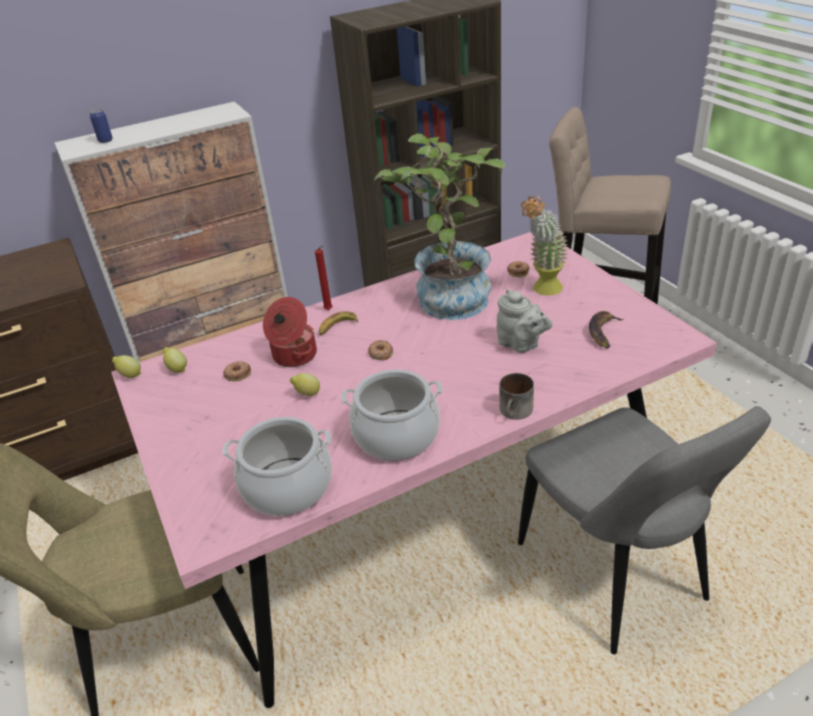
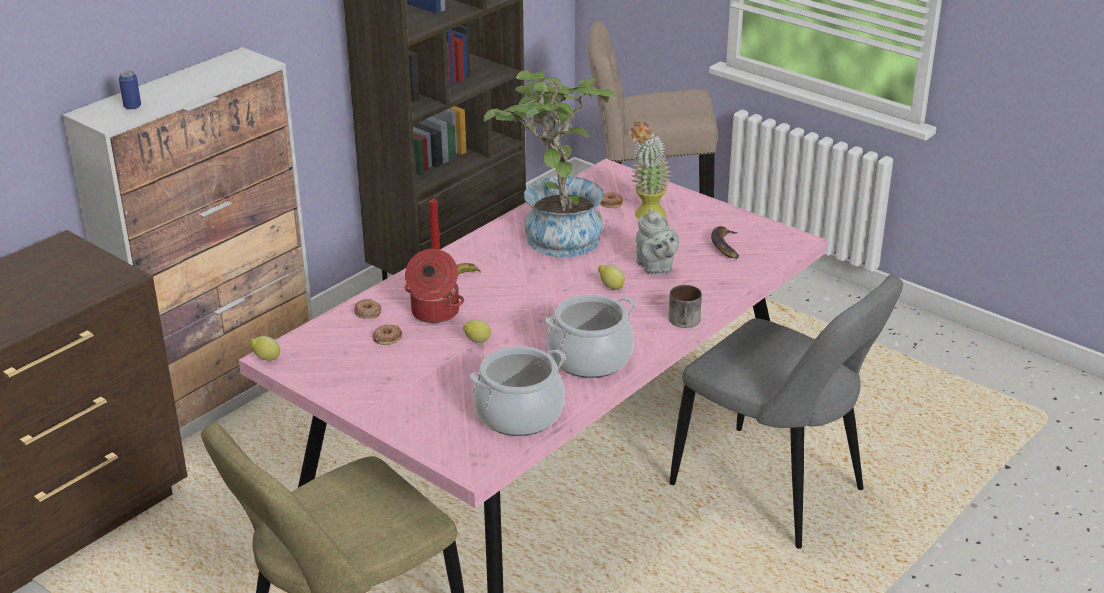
camera: 25 degrees left, 5 degrees down
(177, 369) = (315, 344): lemon -> lemon (610, 287)
(380, 353) = (523, 296): donut -> donut (367, 312)
(521, 344) = (655, 267): grey teapot -> grey teapot turned 45 degrees clockwise

